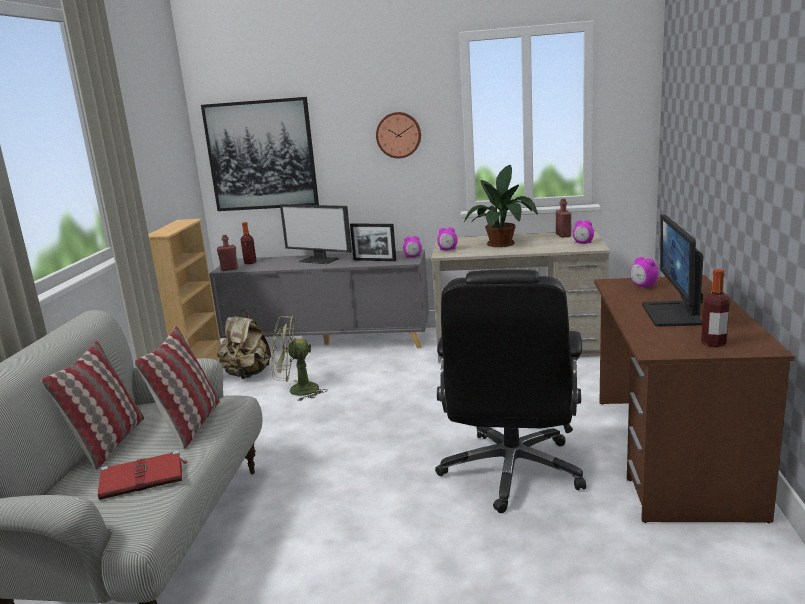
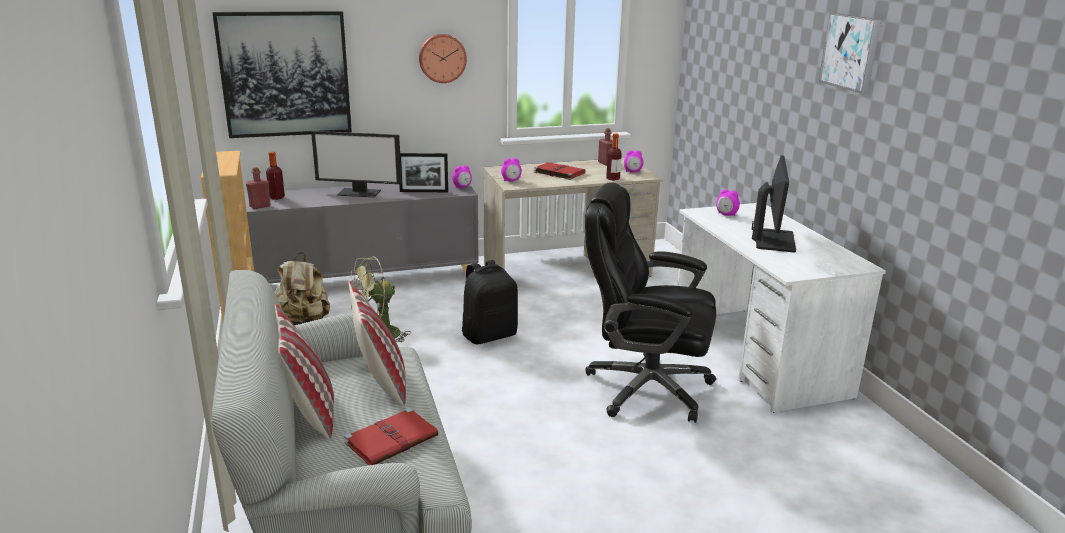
camera: 25 degrees left, 5 degrees up
(395, 400) = (489, 335): none -> black backpack
(503, 243) = (558, 172): potted plant -> red book
(511, 472) = (645, 388): black office chair -> black office chair turned 120 degrees clockwise
(671, 454) = (756, 355): brown desk -> white desk
(673, 314) = (773, 240): monitor -> monitor turned 150 degrees counterclockwise
(713, 343) = (825, 263): bottle -> bottle (613, 178)
(769, 83) = (851, 52): none -> picture

